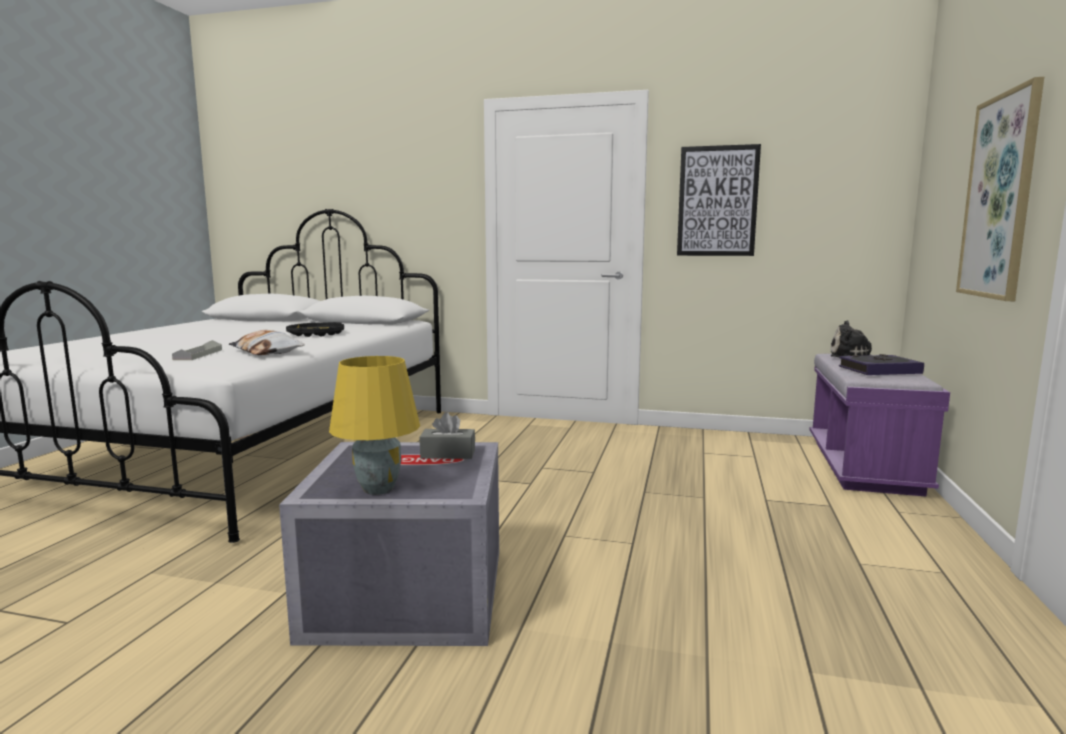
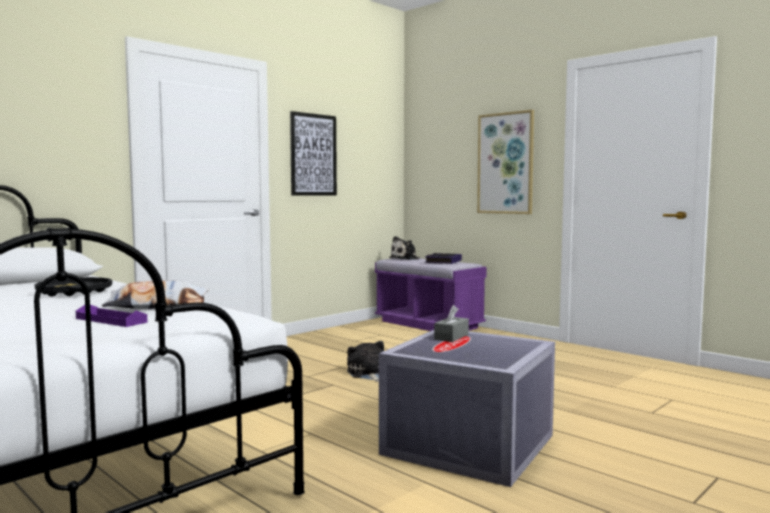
camera: 60 degrees left, 5 degrees down
(198, 354) = (111, 320): grey tray -> purple tray
(377, 489) = (506, 354): yellow table lamp -> none
(589, 488) = (368, 374): none -> plush toy

